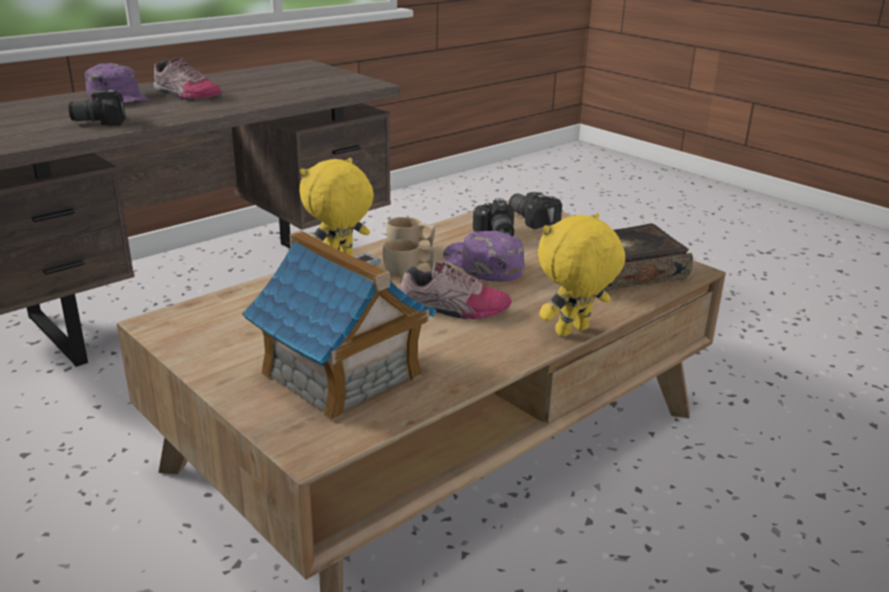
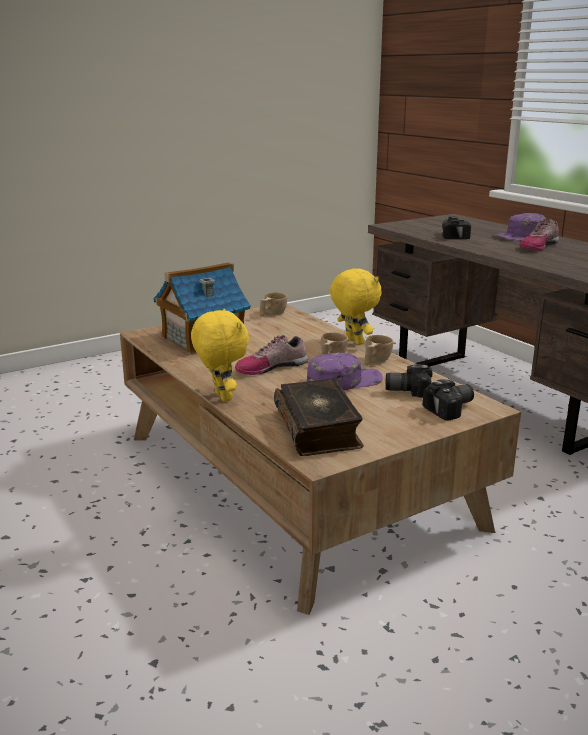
camera: 100 degrees right, 5 degrees down
(193, 326) = (272, 314): none -> beige cup
(453, 309) = (271, 367): shoe -> shoe turned 45 degrees clockwise

